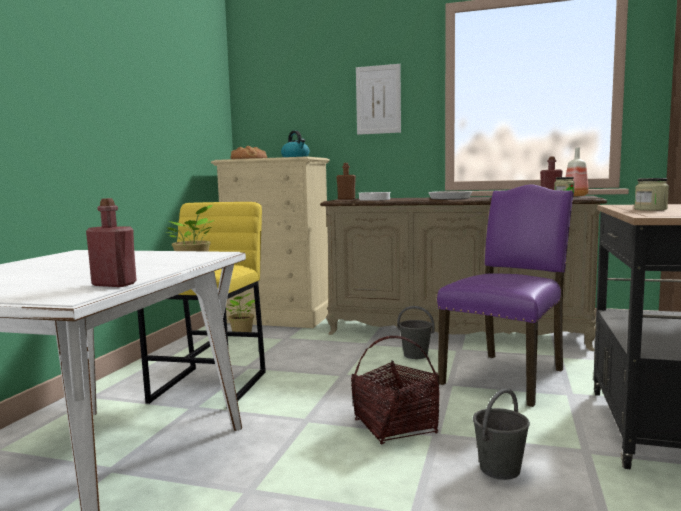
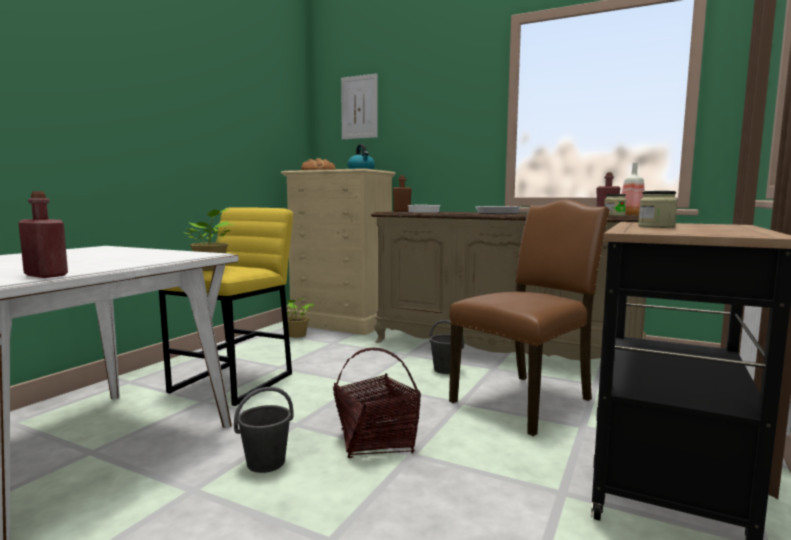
camera: 10 degrees right, 0 degrees up
(378, 99) = (443, 114): picture -> picture (359, 107)
(499, 469) = (453, 501): grey bucket -> grey bucket (265, 463)
(507, 376) = (526, 400): purple chair -> brown chair

